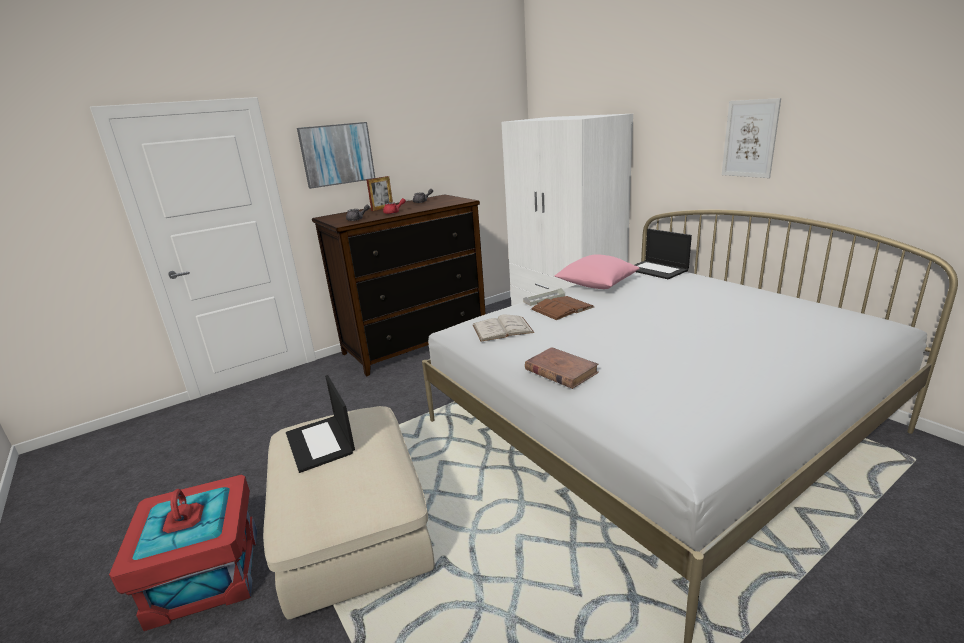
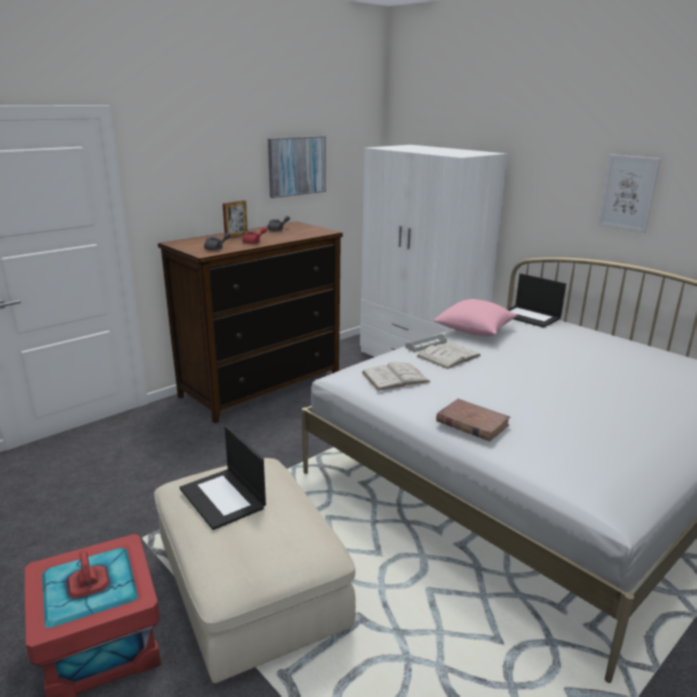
camera: 10 degrees left, 0 degrees up
(337, 154) = (189, 173): picture -> picture (296, 166)
(562, 308) = (448, 356): brown book -> white book

